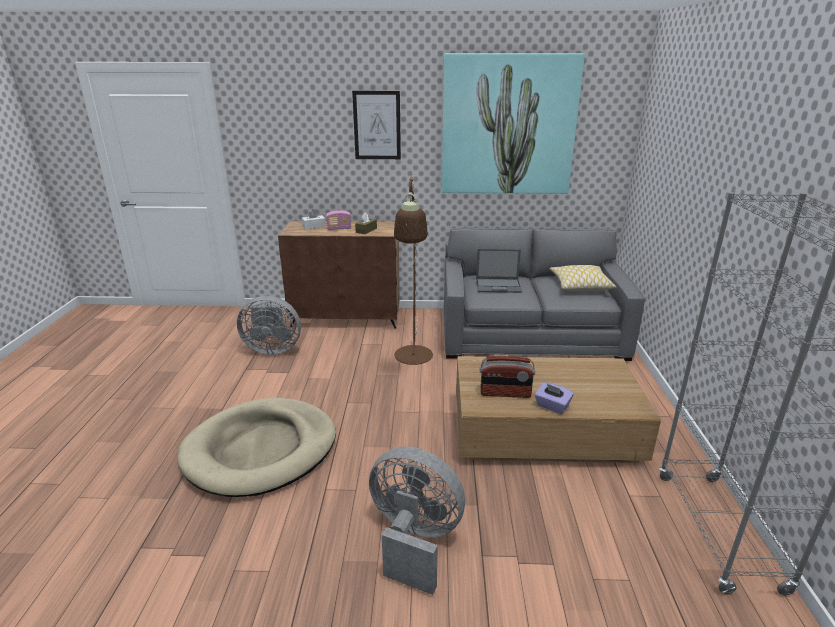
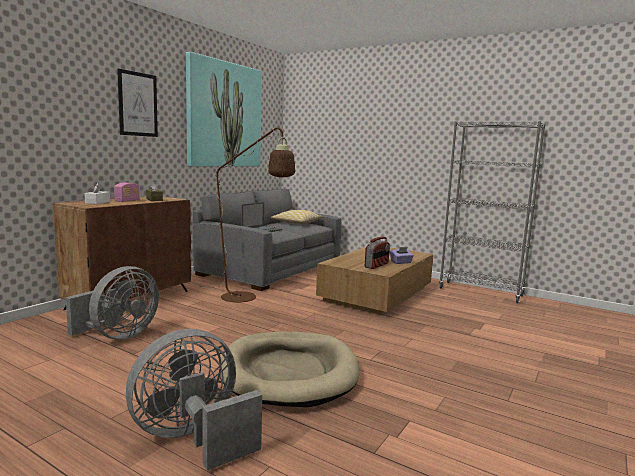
camera: 60 degrees left, 15 degrees down
(414, 540) = (445, 347): grey fan -> grey fan (193, 438)

